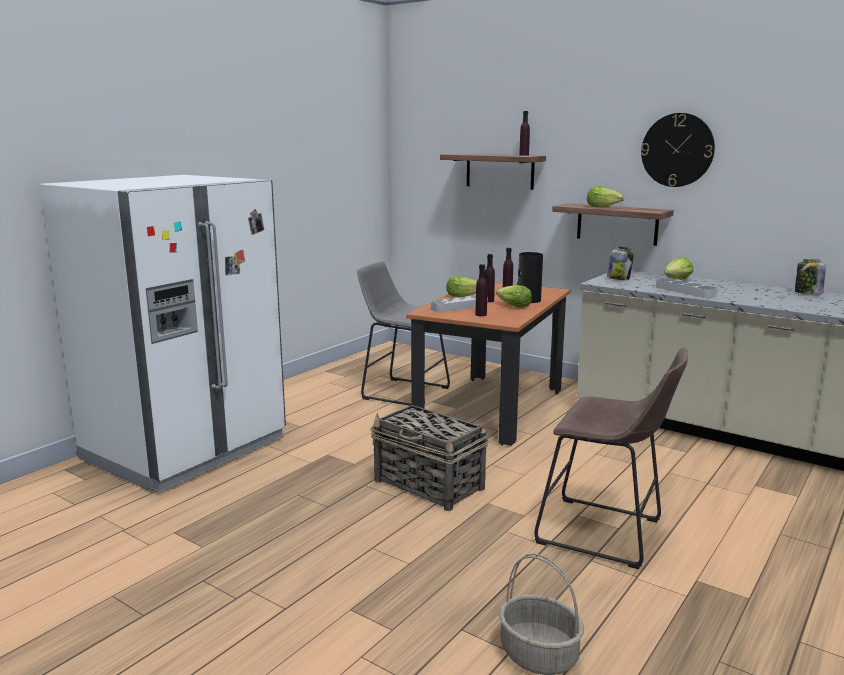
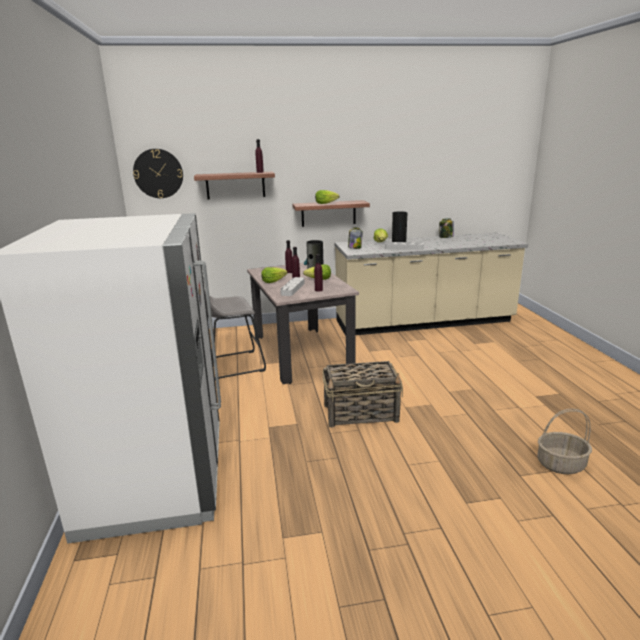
camera: 45 degrees left, 5 degrees up
(491, 408) = (301, 354): orange dining table -> beige dining table
(606, 534) = (475, 394): brown stool -> none
(677, 150) = (362, 162): wall clock -> wall clock (158, 173)
(708, 284) = (398, 241): none -> vase

